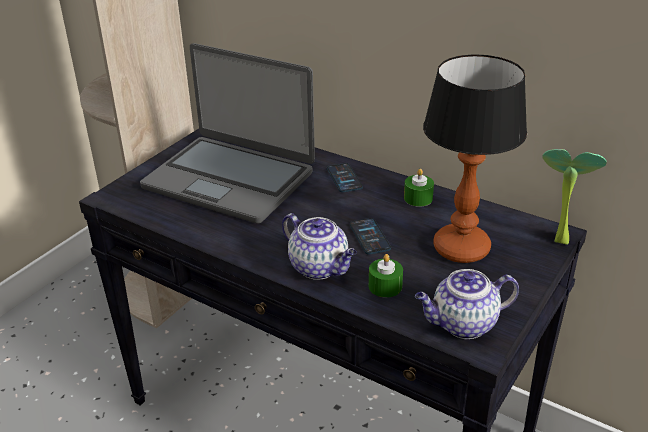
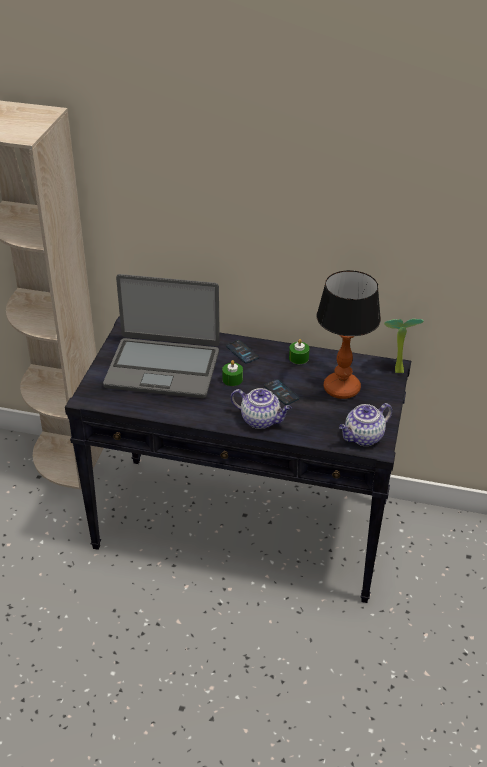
camera: 20 degrees left, 5 degrees up
(385, 286) = (307, 424): green candle -> green candle (232, 379)

